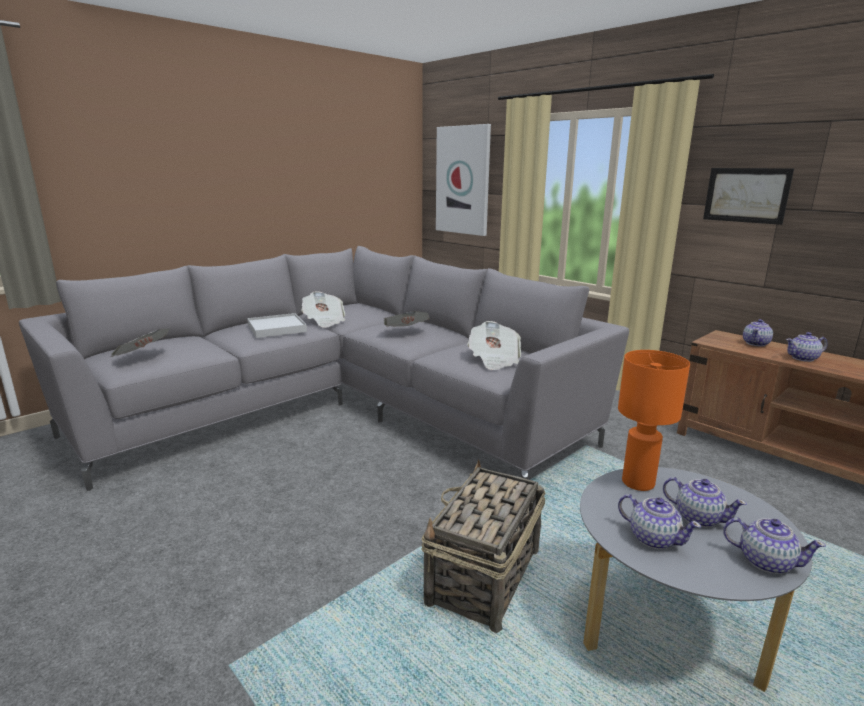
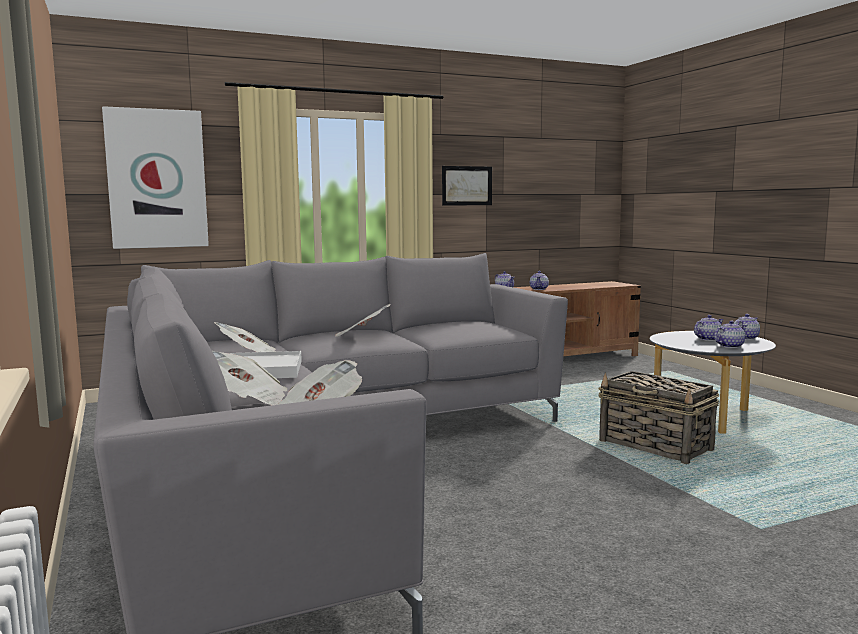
camera: 70 degrees left, 10 degrees down
(494, 360) = (476, 327): newspaper -> newspaper (247, 400)
(638, 482) = (670, 340): orange table lamp -> none

